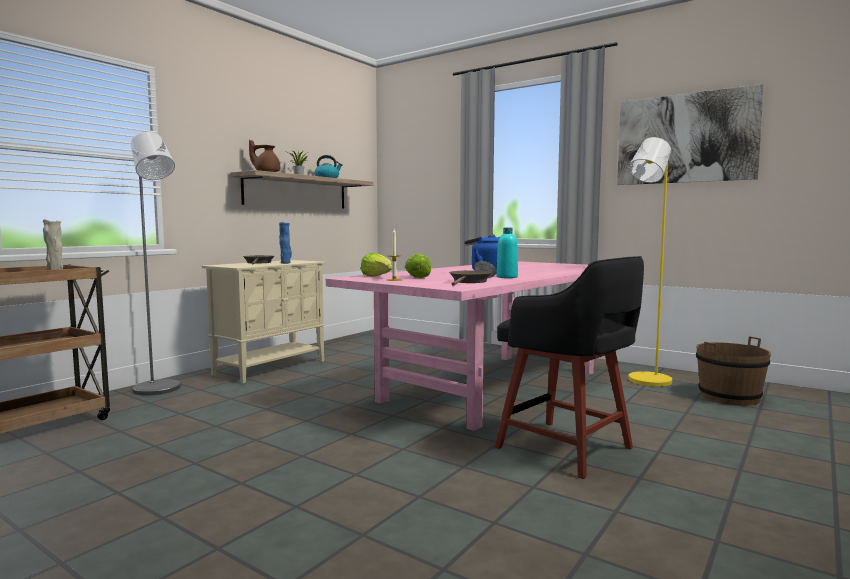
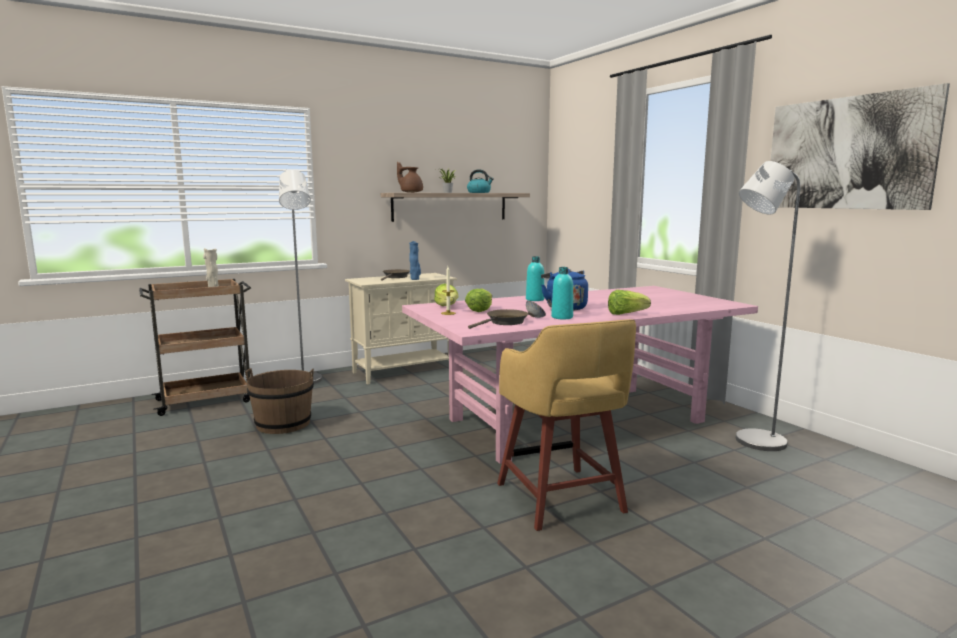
camera: 25 degrees right, 5 degrees up
(444, 270) = (535, 299): none -> turquoise bottle
(551, 273) = (626, 314): none -> lettuce
(567, 449) = (561, 500): black stool -> yellow stool
(645, 382) = (752, 442): yellow floor lamp -> grey floor lamp
(729, 397) = (832, 479): brown bucket -> brown bucket (283, 424)

